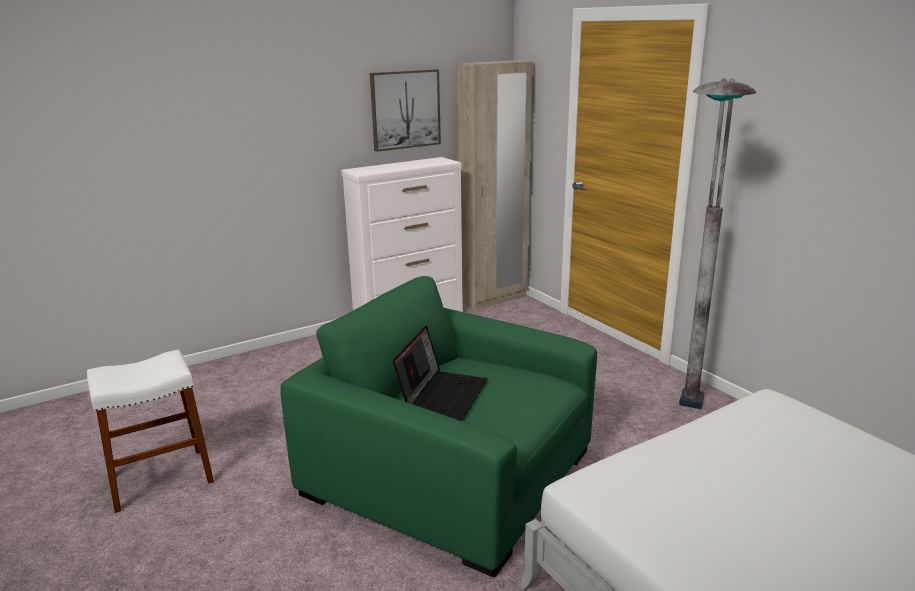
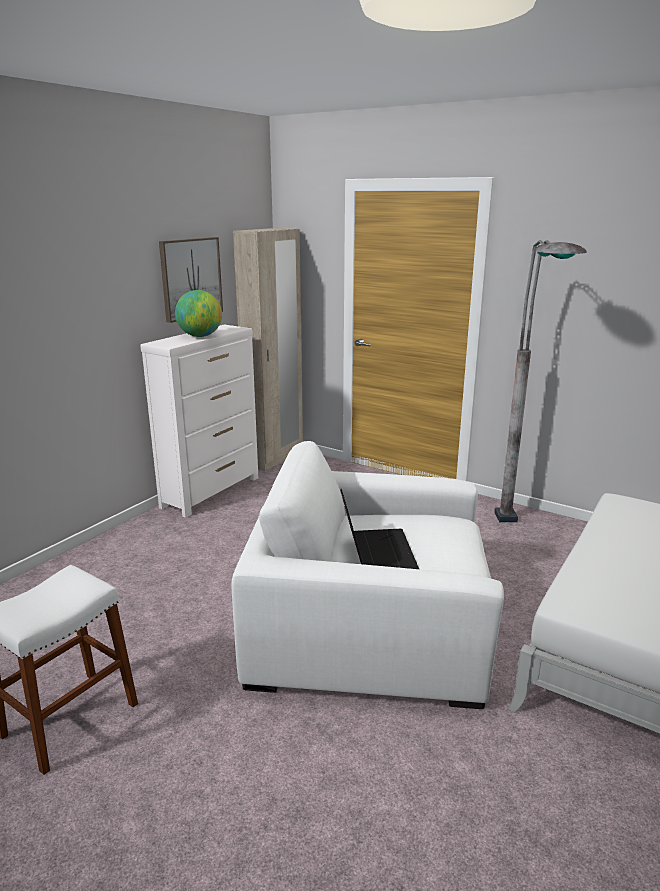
camera: 25 degrees left, 0 degrees up
(401, 166) = (200, 336): none -> globe
(451, 472) = (369, 625): green armchair -> white armchair

